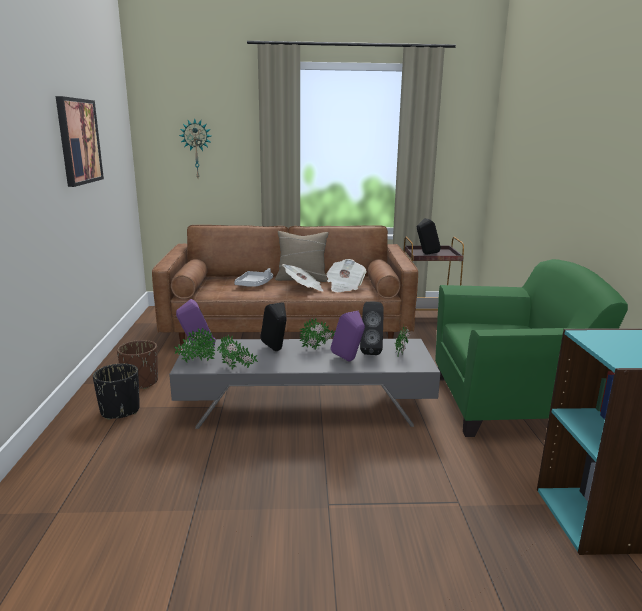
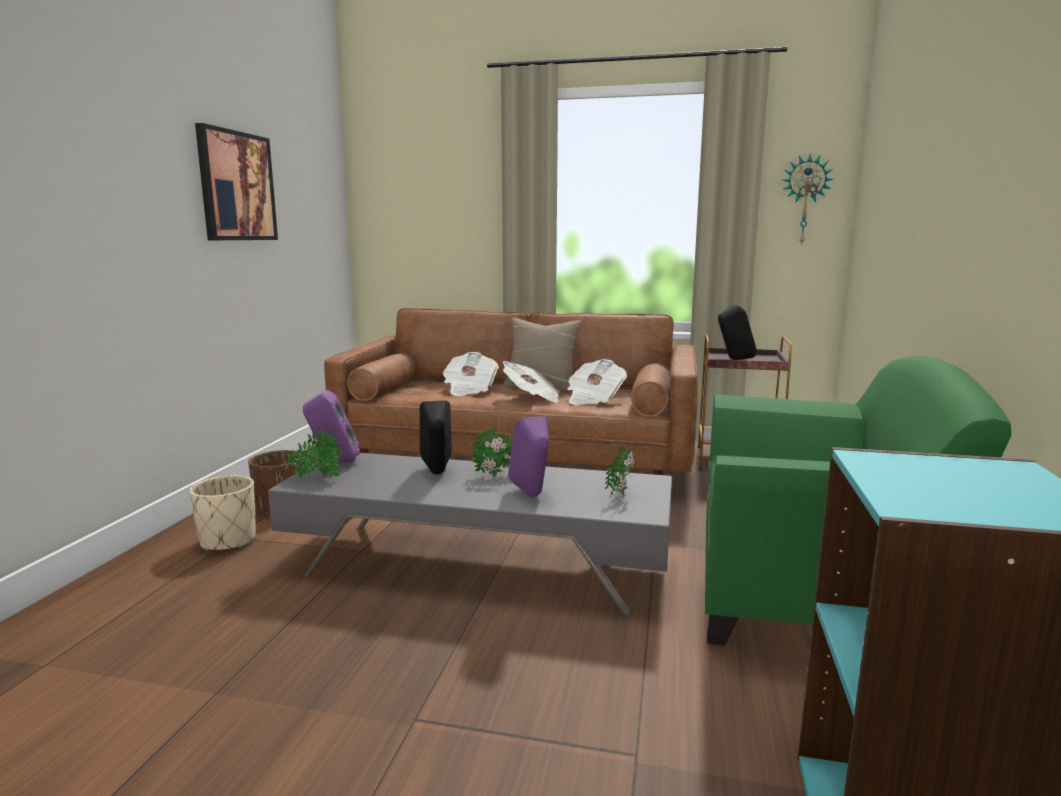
camera: 15 degrees right, 5 degrees down
(120, 410) = (228, 541): black planter -> beige planter
(196, 149) = (424, 212): wall clock -> wall clock (805, 200)
(237, 369) = (361, 493): potted plant -> none
(254, 284) = (469, 389): grey tray -> newspaper
(371, 351) = (578, 486): black speaker -> none

